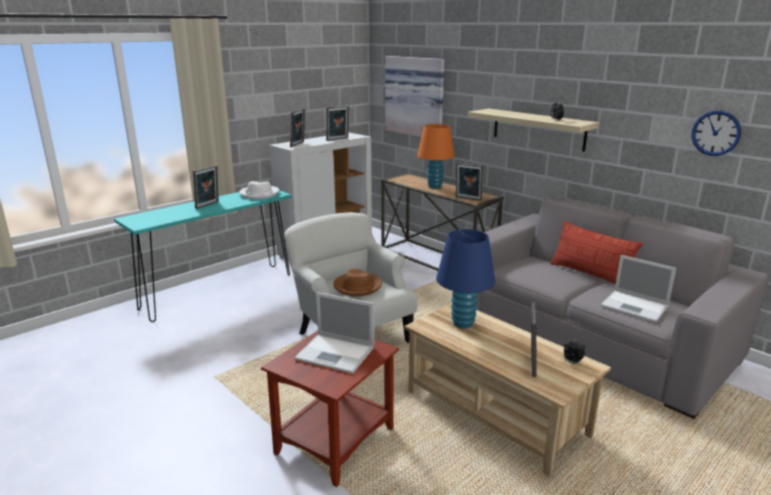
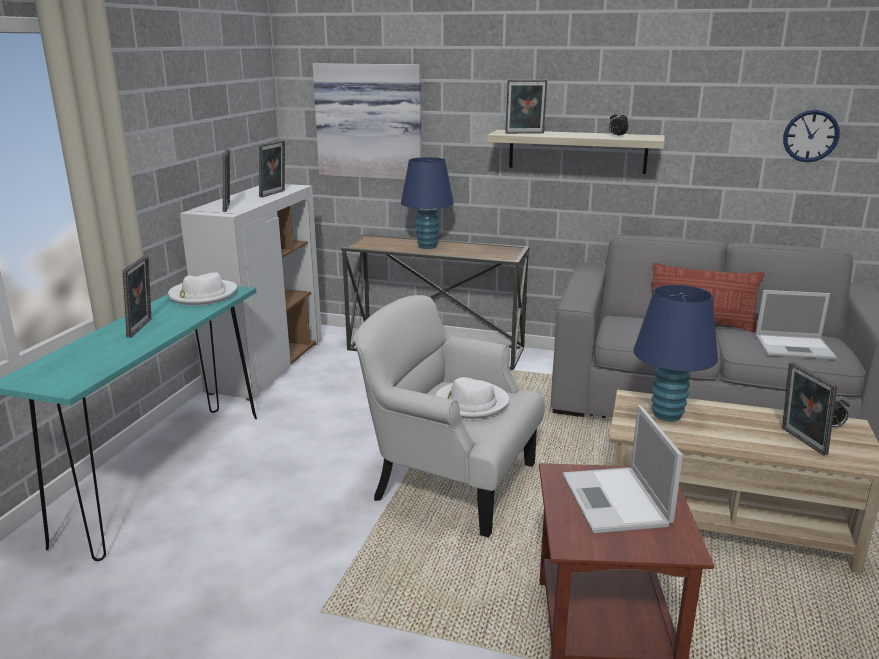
camera: 30 degrees left, 0 degrees up
(336, 353) = (616, 501): laptop -> laptop turned 90 degrees clockwise
(357, 286) = (471, 403): brown hat -> white hat
(435, 186) = (427, 246): orange table lamp -> blue table lamp
(467, 199) = (494, 255): picture frame -> picture frame (524, 133)

